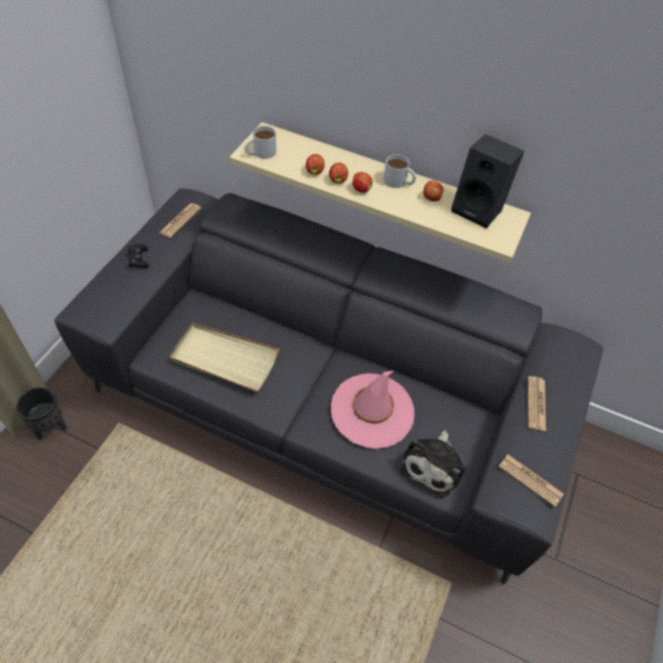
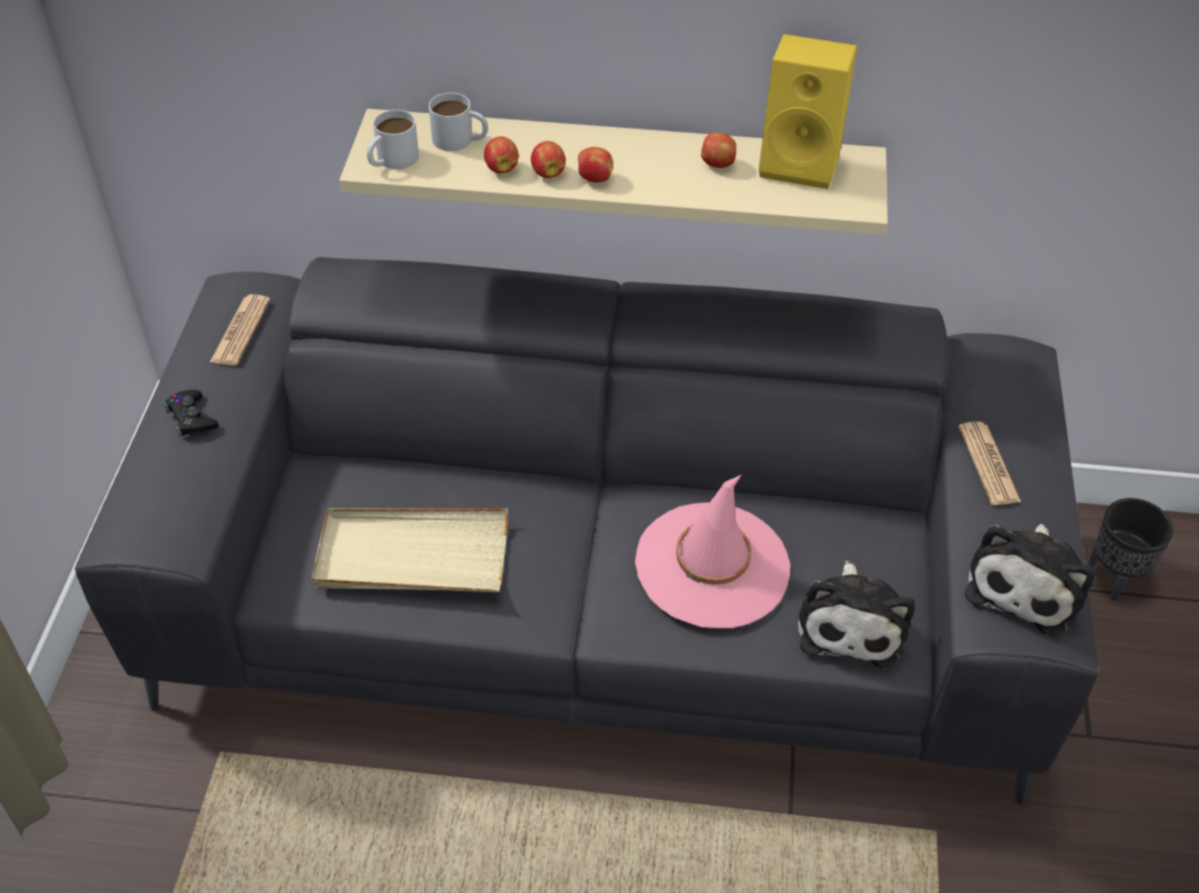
camera: 15 degrees left, 5 degrees down
(51, 427) = (87, 801): black planter -> black planter (1113, 577)
(399, 182) = (652, 151): white mug -> white mug (460, 140)
(479, 209) = (802, 162): black speaker -> yellow speaker
(530, 480) = (1027, 584): newspaper -> plush toy

